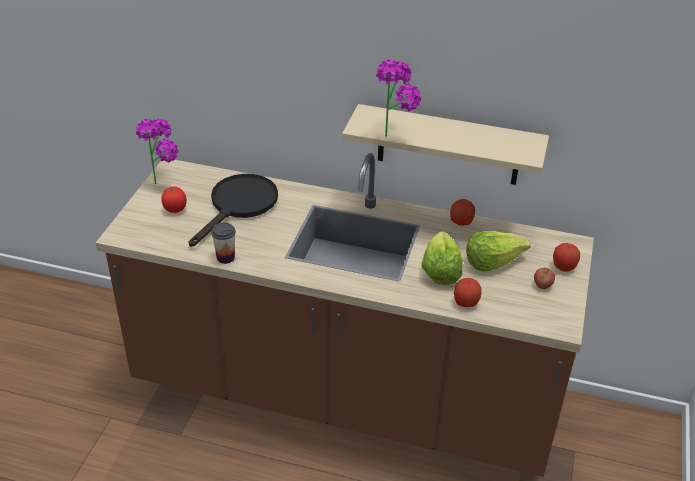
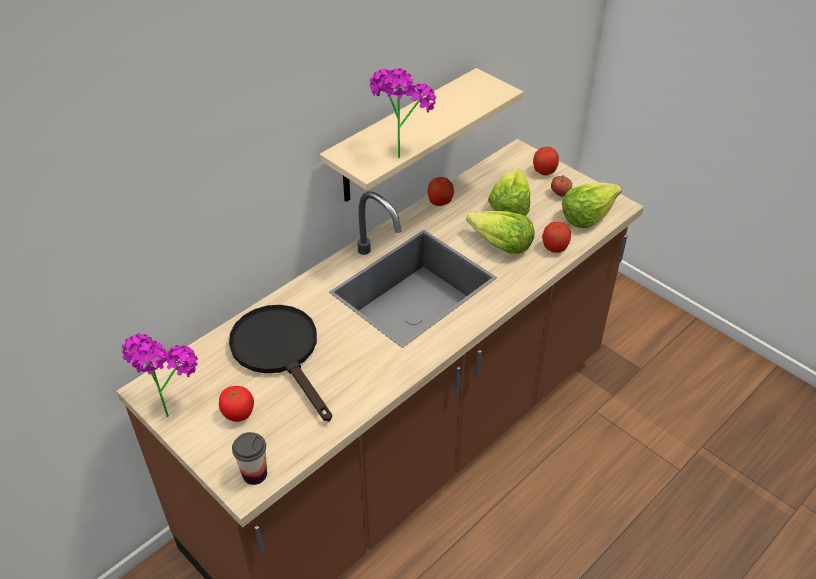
camera: 60 degrees left, 5 degrees up
(225, 257) = (367, 397): cup -> cup (254, 474)
(528, 310) = (587, 216): none -> lettuce

